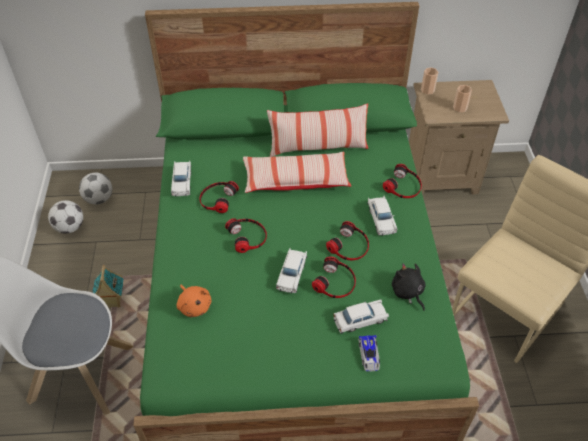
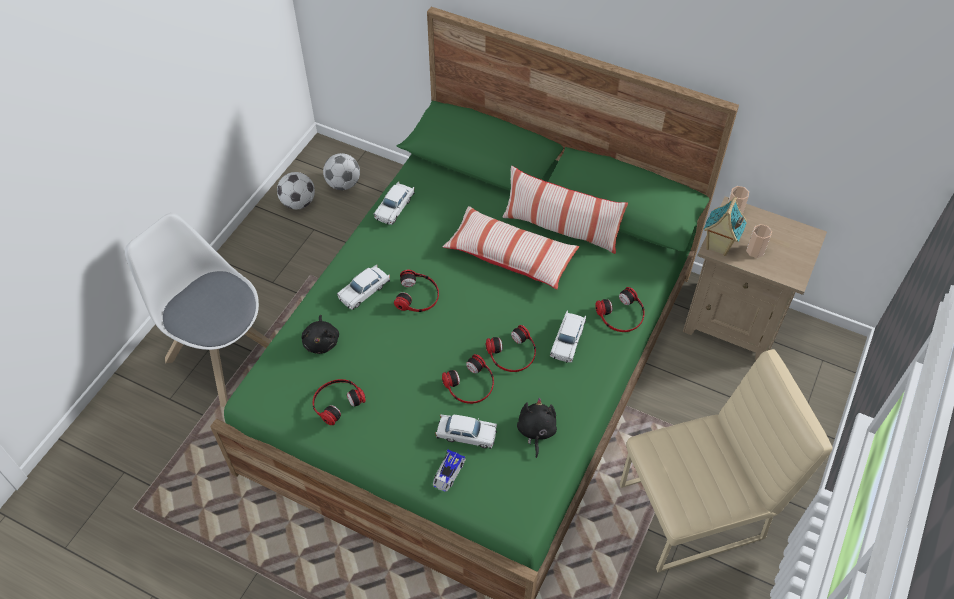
camera: 30 degrees right, 5 degrees up
(112, 302) = (292, 300): toy house -> toy house (718, 246)
(194, 305) = (321, 341): orange plush toy -> black plush toy
(217, 199) = (416, 241): headphones -> headphones (336, 401)
(292, 274) = (433, 355): white toy car -> white toy car (364, 291)

